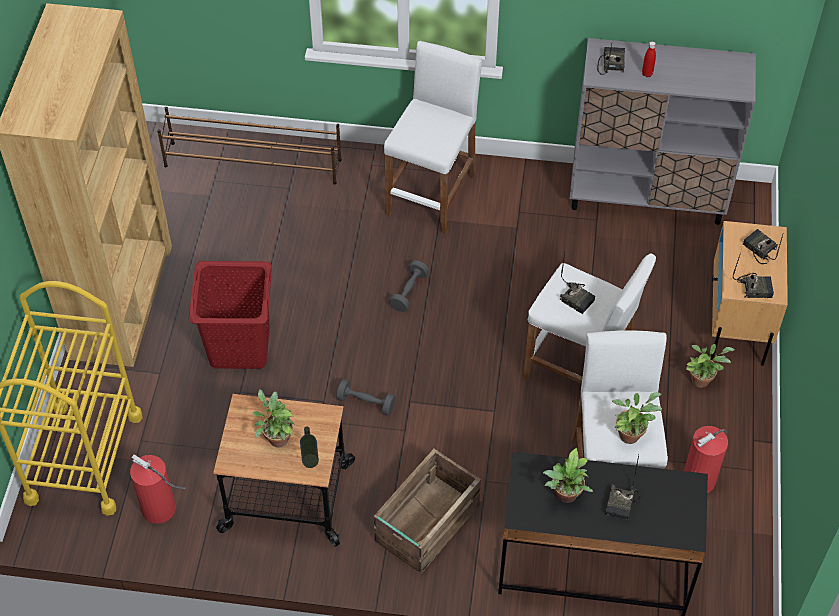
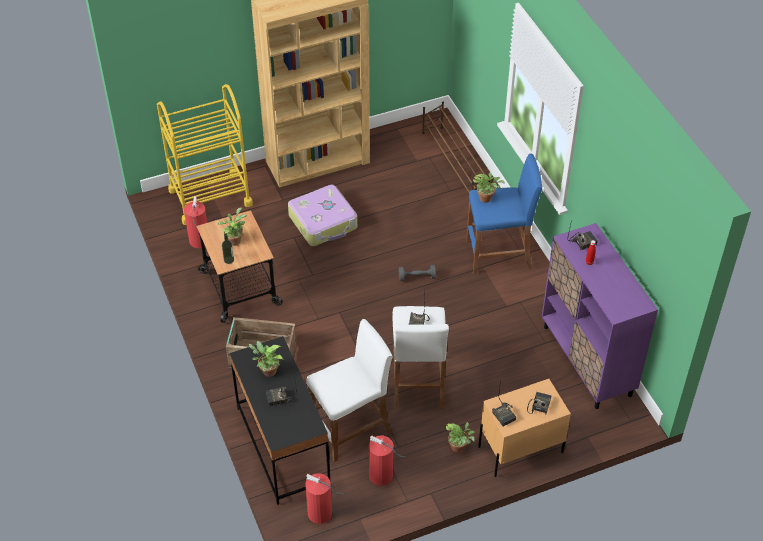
camera: 60 degrees right, 5 degrees down
(239, 346) = (323, 222): red laundry basket -> suitcase
(366, 403) = (324, 293): grey dumbbell -> none
(432, 194) = (499, 255): white stool -> blue stool
(630, 433) = (336, 387): potted plant -> potted plant (487, 198)
(647, 196) = (587, 361): grey cabinet -> purple cabinet
(723, 572) = (321, 513): none -> fire extinguisher

